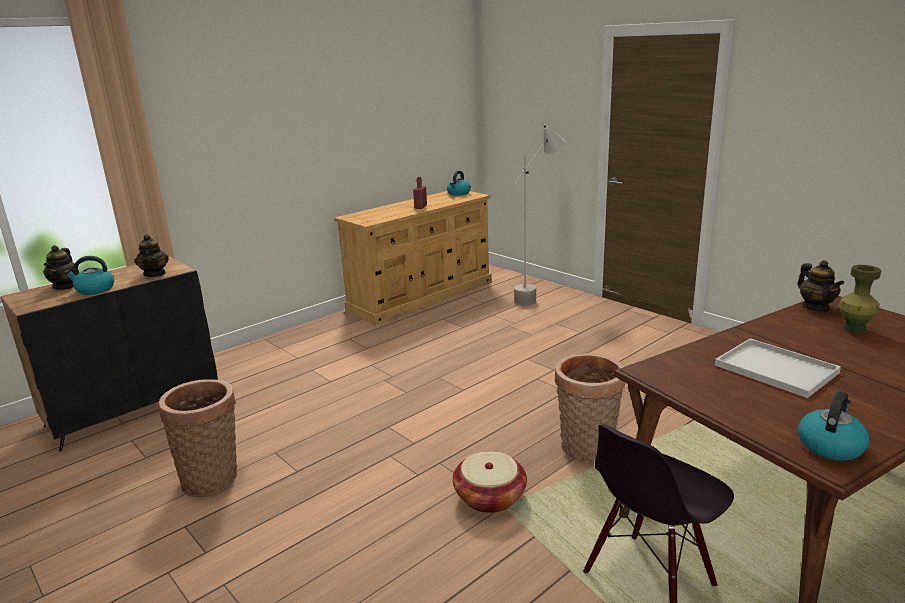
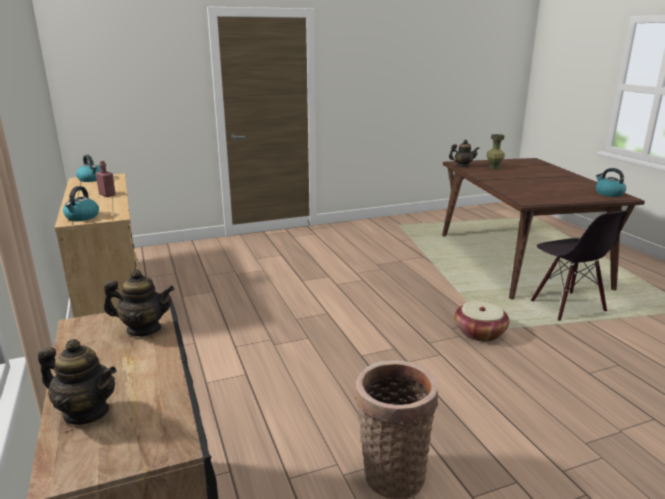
camera: 70 degrees left, 0 degrees up
(94, 290) = (154, 378): kettle -> kettle (82, 217)
(537, 296) = (197, 252): grey floor lamp -> none
(586, 450) = (441, 291): basket -> none
(778, 369) = (533, 184): white tray -> none

